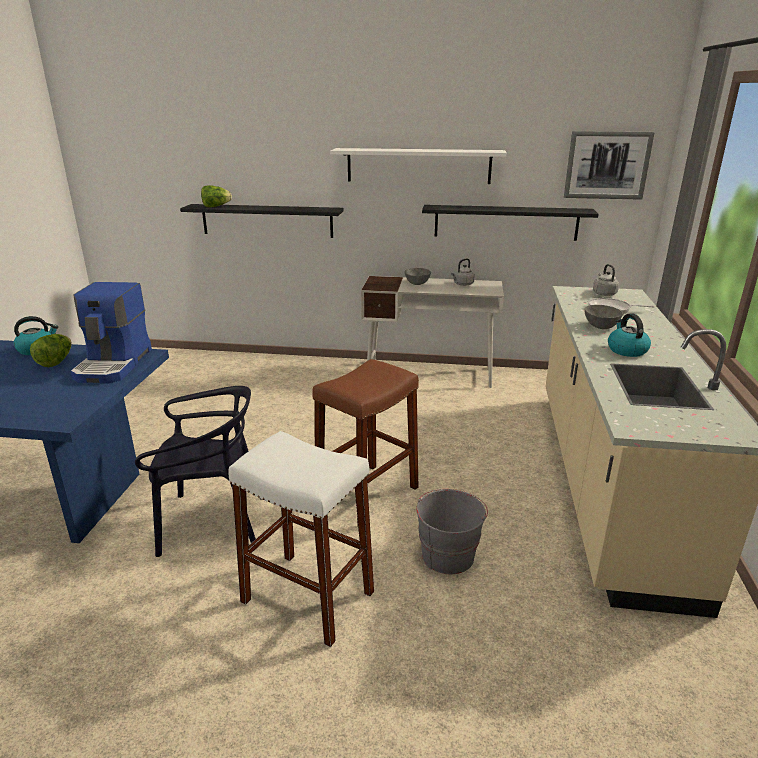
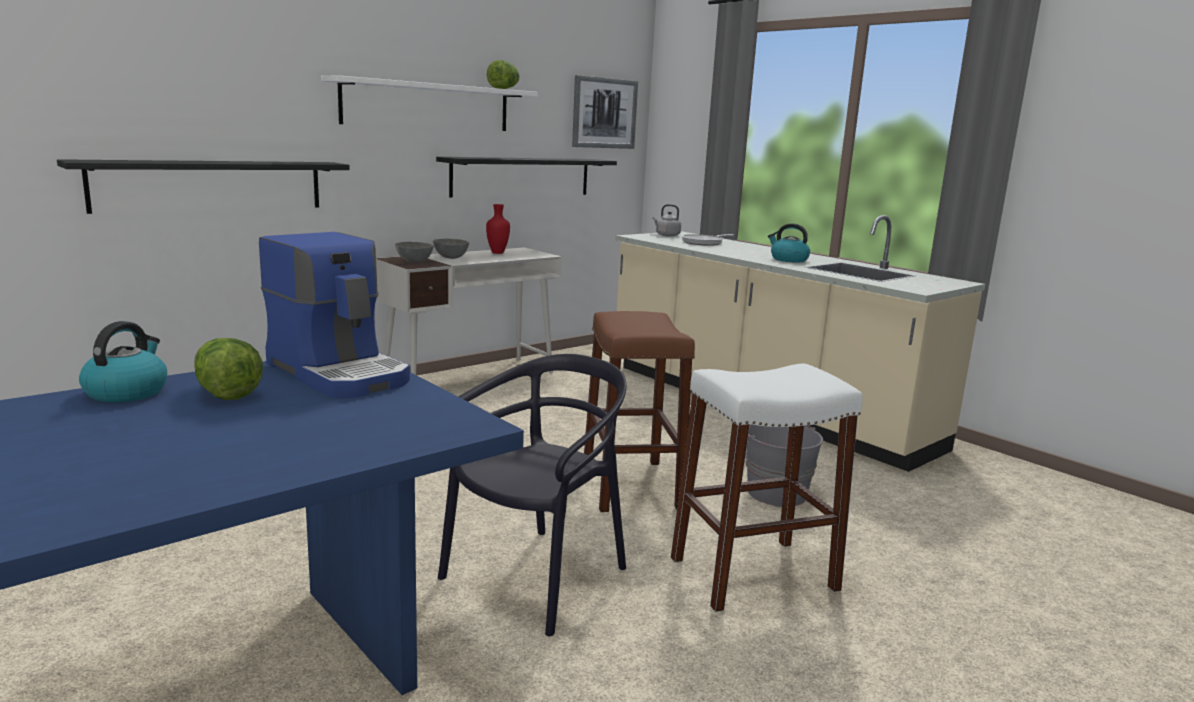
camera: 50 degrees left, 10 degrees down
(216, 206) = (129, 161): lettuce -> lettuce (504, 89)
(462, 284) = (498, 253): grey kettle -> red vase
(600, 326) = (731, 251): grey bowl -> grey bowl (414, 261)

